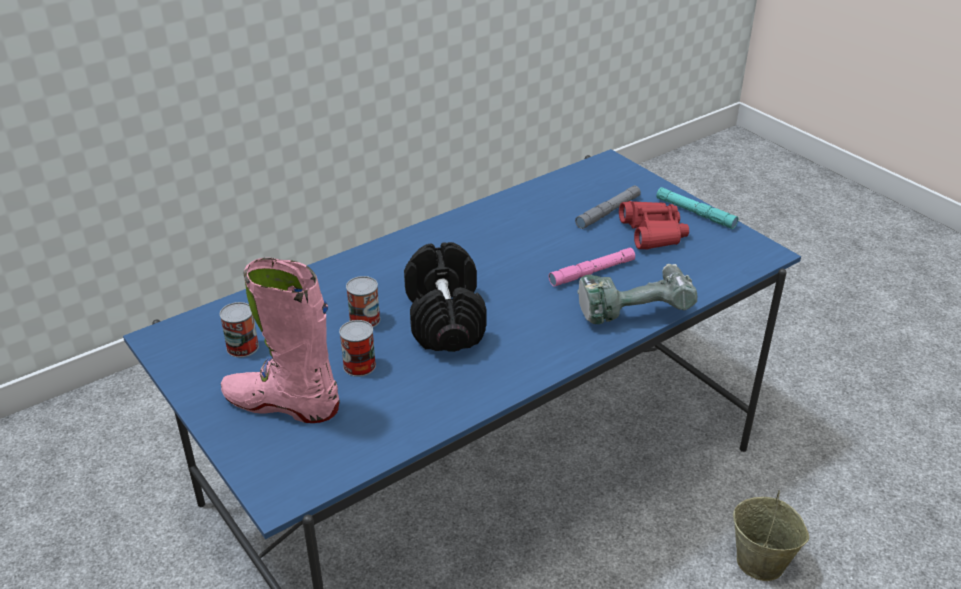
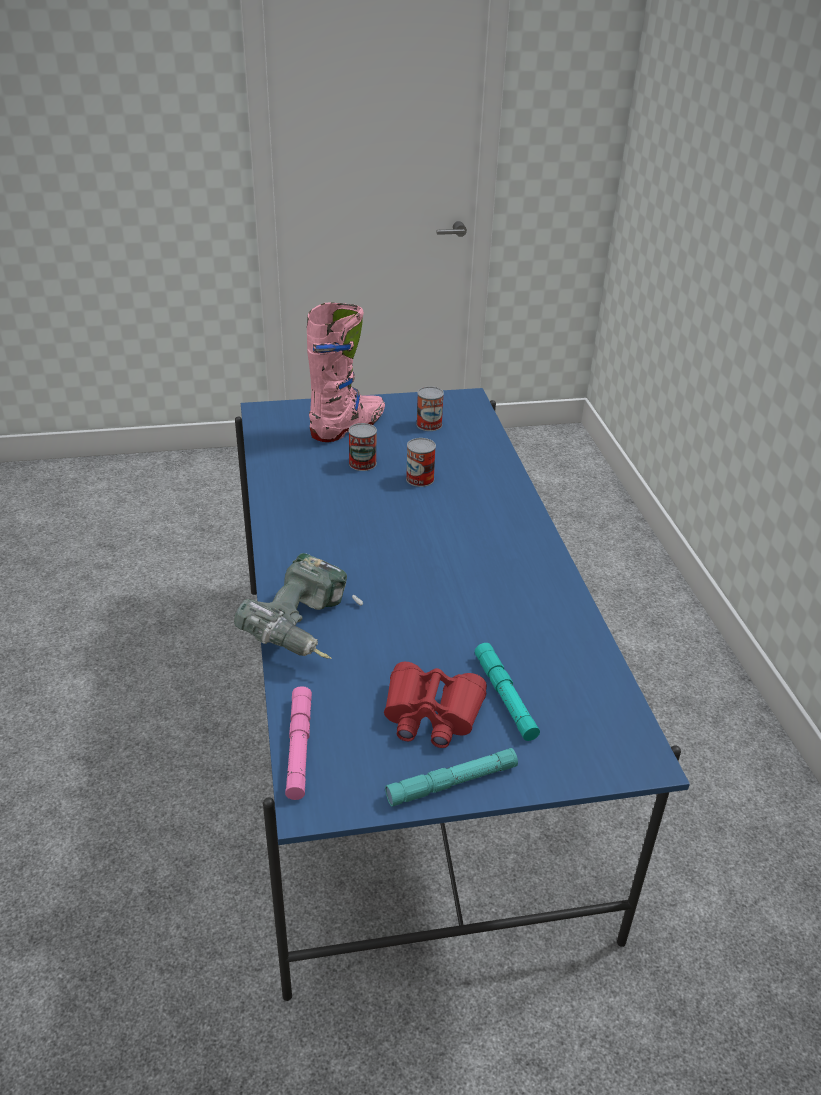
camera: 115 degrees right, 0 degrees up
(444, 318) = (389, 516): black dumbbell -> none
(592, 272) = (389, 629): pink flashlight -> pink flashlight (299, 747)
(608, 212) = (505, 696): grey flashlight -> turquoise flashlight
(761, 562) = (144, 902): beige bucket -> none

